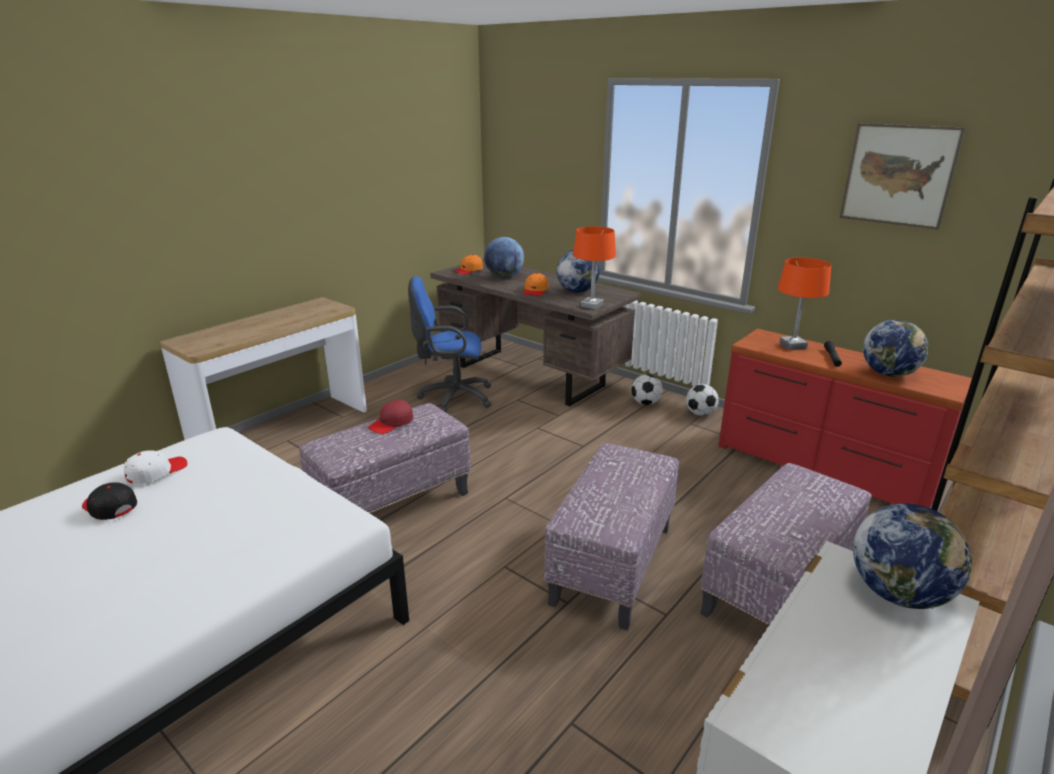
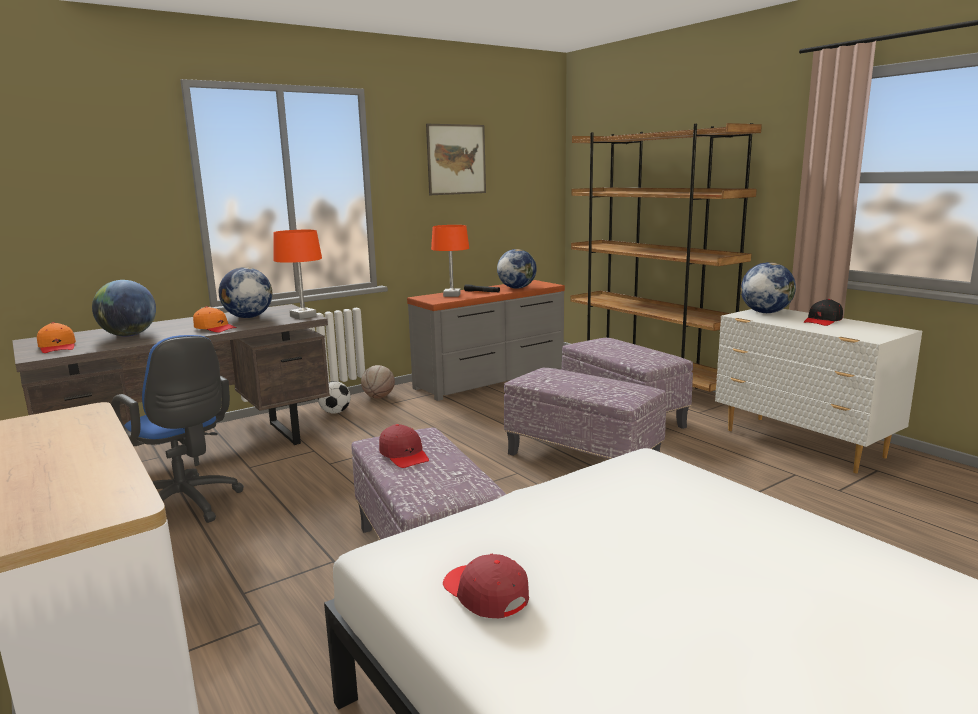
camera: 75 degrees left, 10 degrees down
(109, 507) = (587, 624): black cap -> black cap (822, 321)
(156, 472) = (485, 594): white cap -> red cap
(452, 397) = (187, 506): blue office chair -> blue office chair turned 60 degrees counterclockwise
(700, 414) = (378, 397): football -> basketball
(822, 467) = (491, 379): red dresser -> grey dresser

